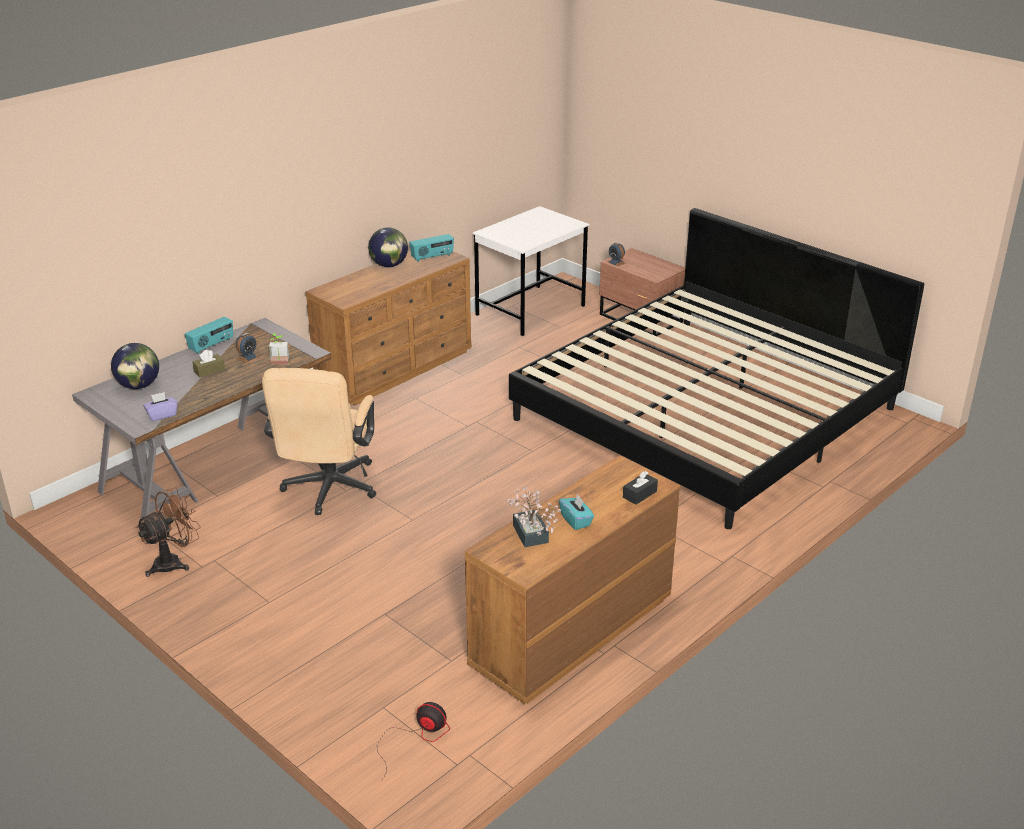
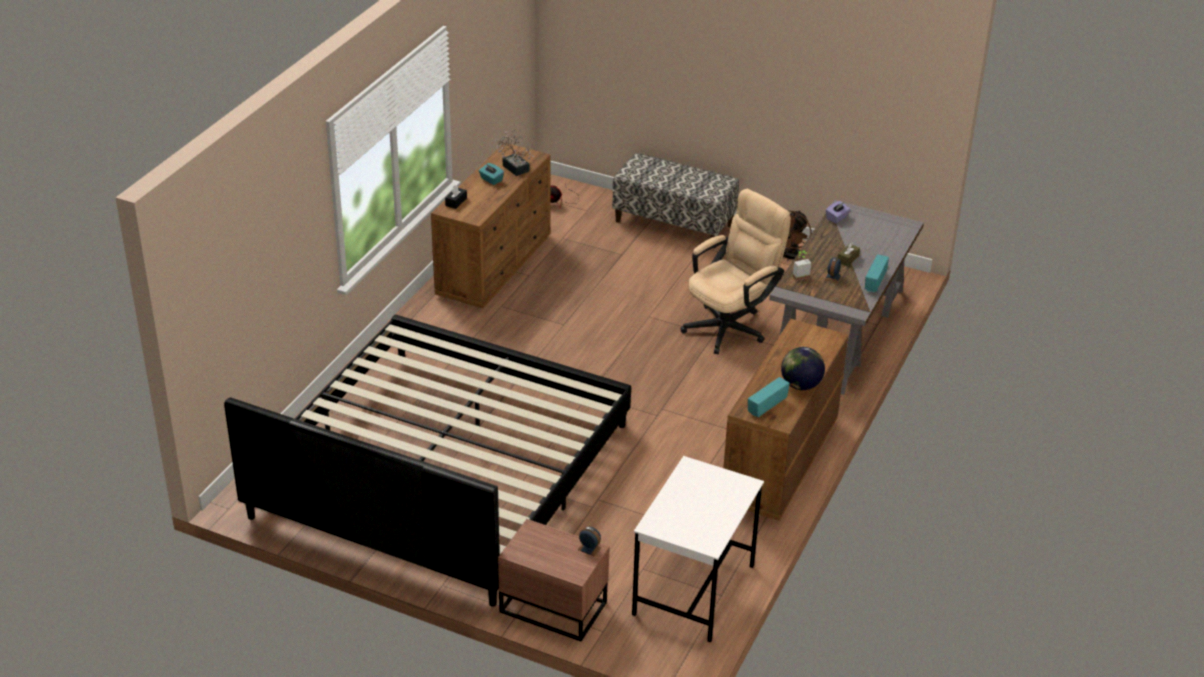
camera: 160 degrees right, 5 degrees up
(138, 386) = (884, 236): globe -> none
(272, 652) = (674, 223): none -> bench
(328, 491) = (731, 326): beige office chair -> beige office chair turned 60 degrees clockwise

